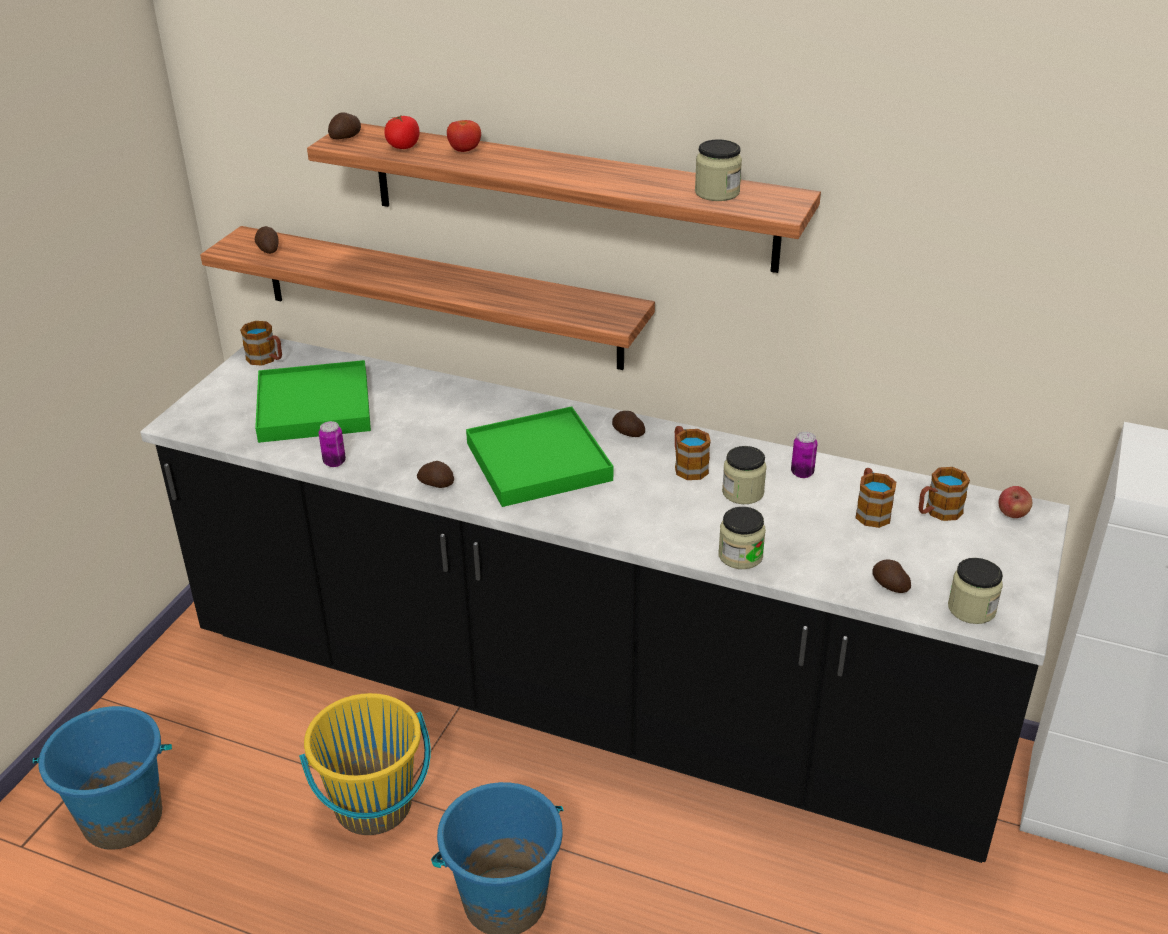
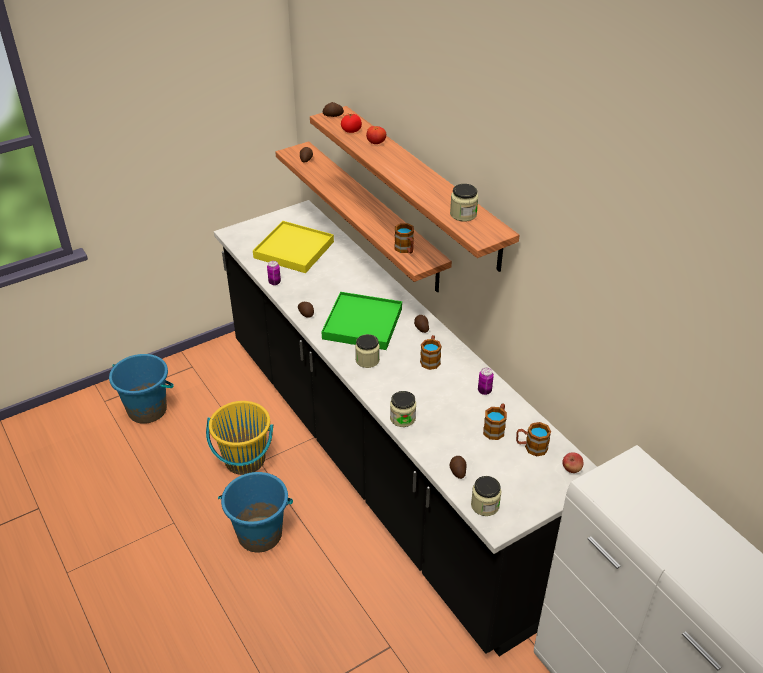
camera: 35 degrees right, 5 degrees up
(266, 359) = (298, 215): mug -> mug (405, 250)
(314, 407) = (294, 249): green tray -> yellow tray
(743, 492) = (442, 386): jar -> jar (367, 360)

